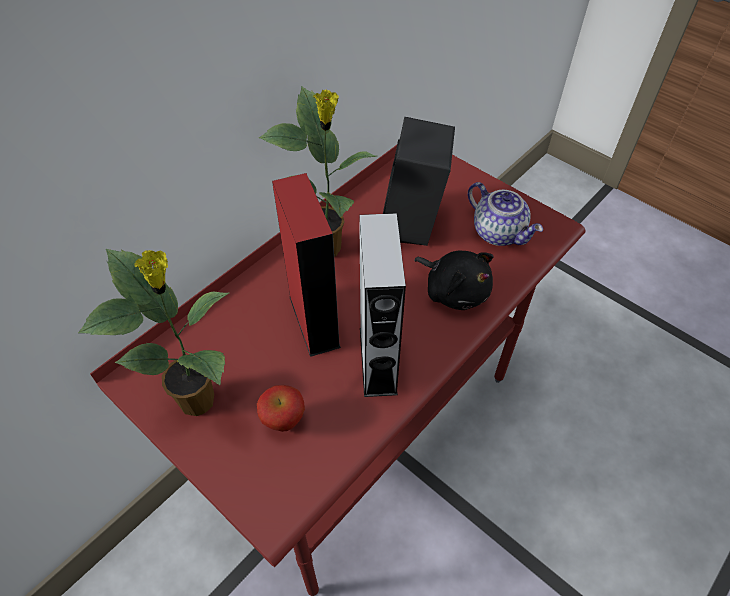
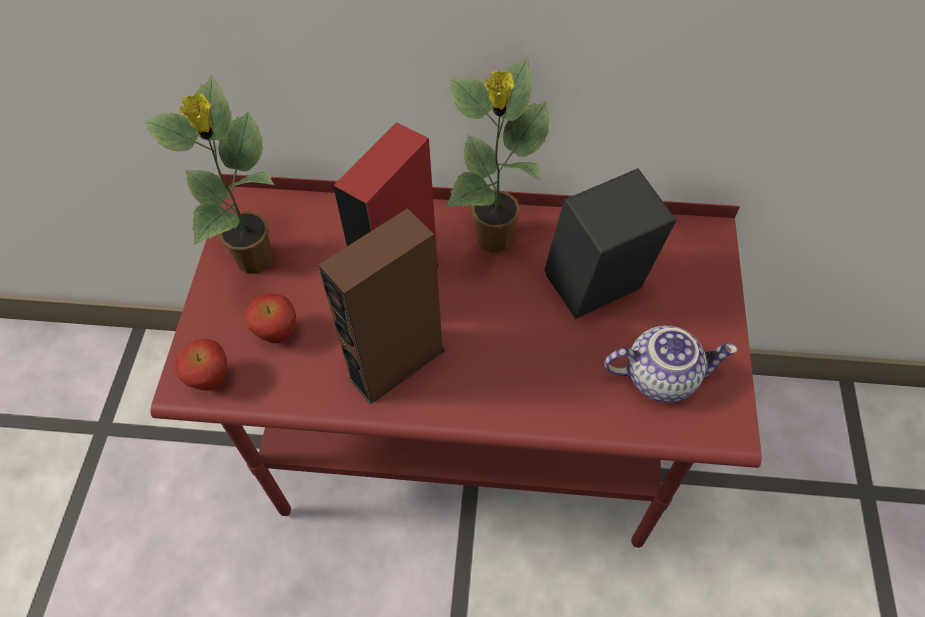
camera: 55 degrees right, 5 degrees up
(285, 494) = (211, 380): none -> apple
(378, 360) = (396, 364): grey speaker -> brown speaker
(454, 290) = (538, 379): black plush toy -> none
(499, 232) = (661, 375): teapot -> teapot turned 105 degrees counterclockwise

